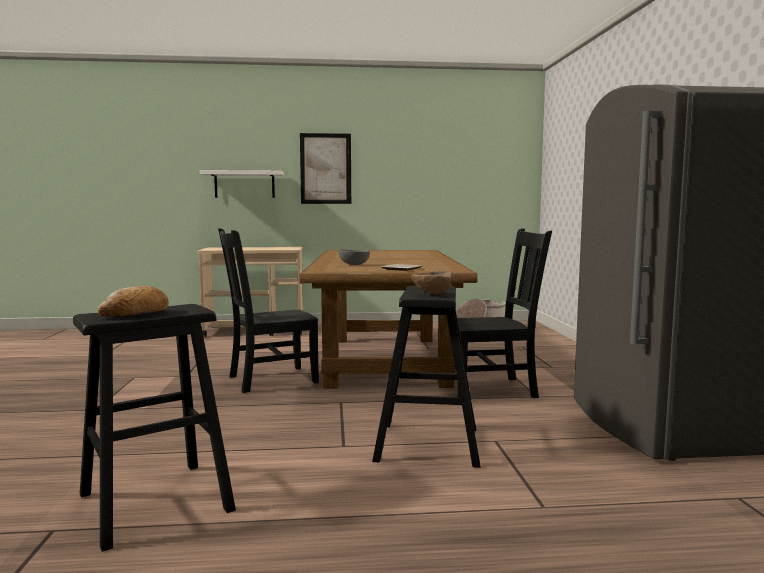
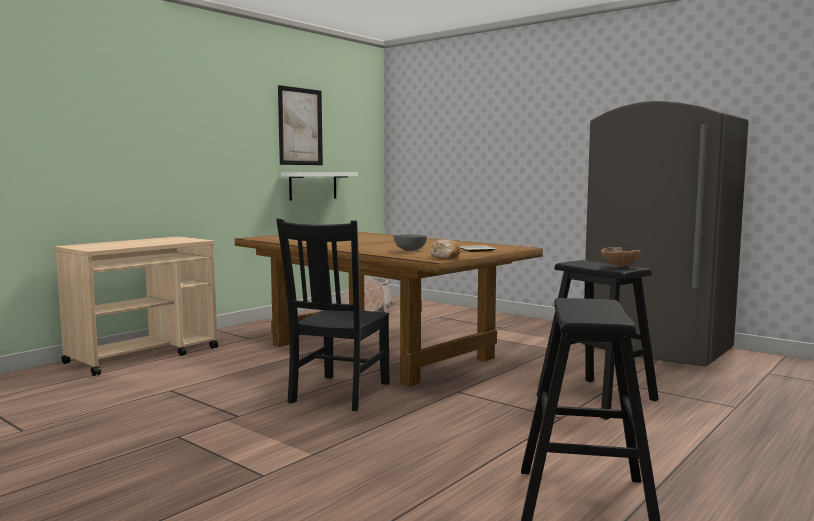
camera: 45 degrees left, 0 degrees up
(136, 314) = (598, 311): bread -> bread (446, 257)
(244, 184) = (98, 154): white shelf -> white shelf (313, 186)
(325, 168) = (198, 136): picture -> picture (300, 126)
(492, 389) = (519, 352): black chair -> none

